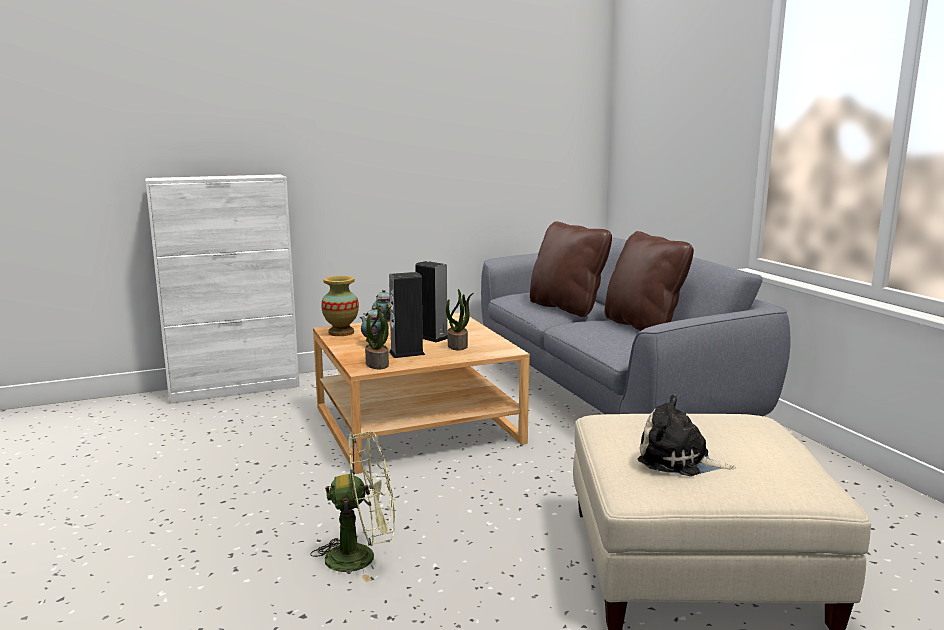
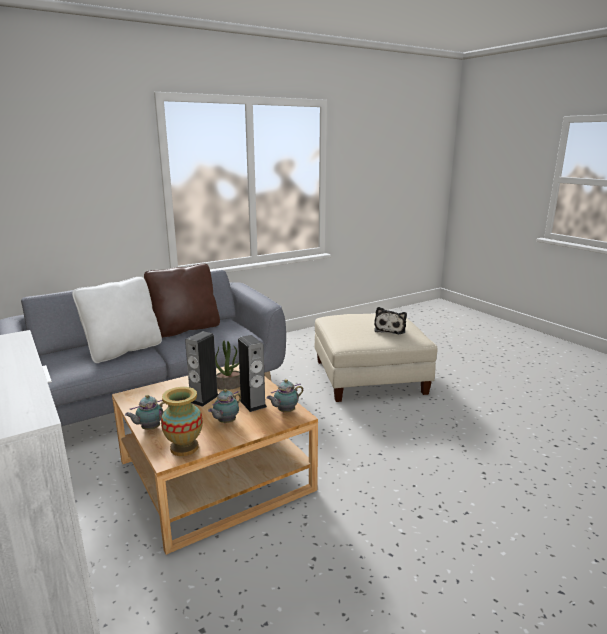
camera: 100 degrees left, 5 degrees up
(361, 557) = (420, 464): green fan -> none
(377, 364) = (285, 411): potted plant -> teapot
(567, 308) = (123, 350): brown pillow -> white pillow

